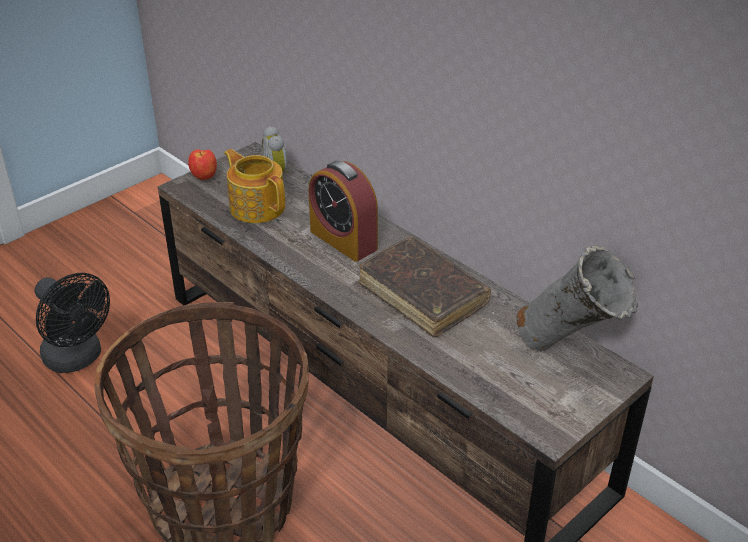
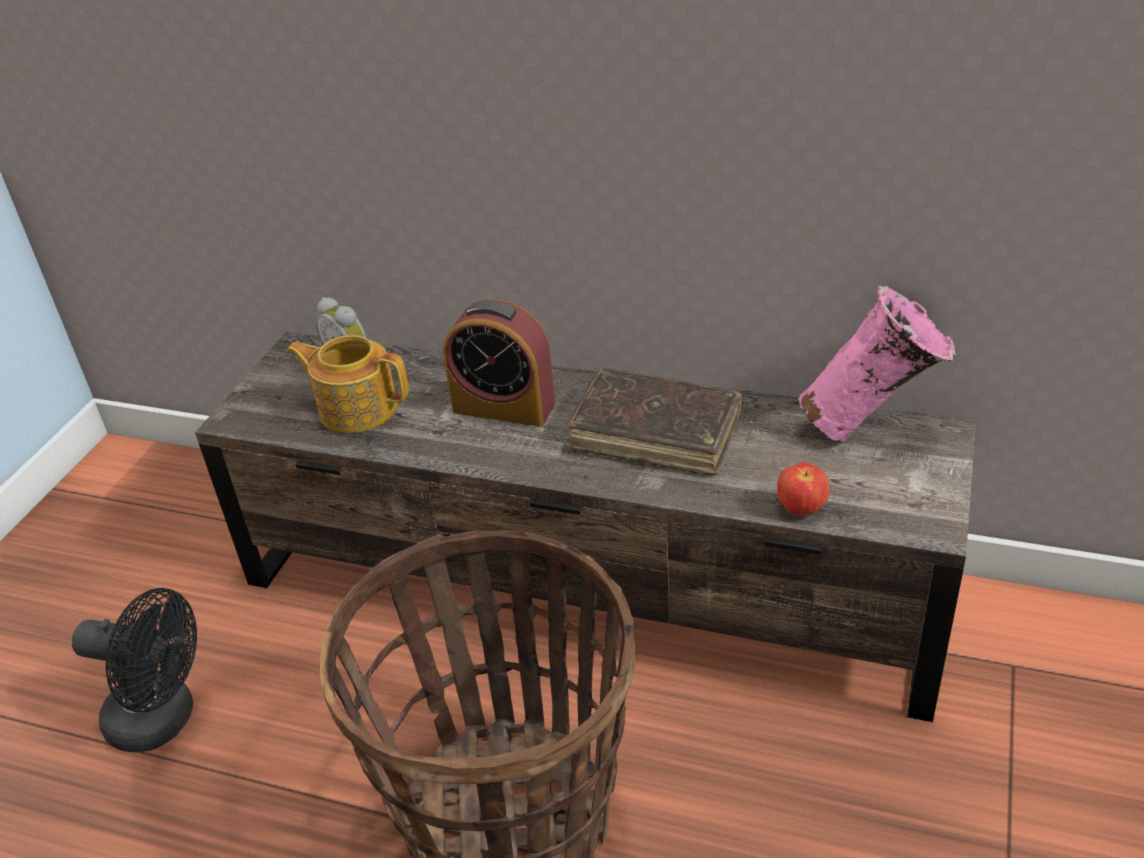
camera: 25 degrees left, 0 degrees up
(204, 177) = (254, 398): apple -> apple (801, 509)
(571, 351) = (871, 429): grey vase -> pink vase

